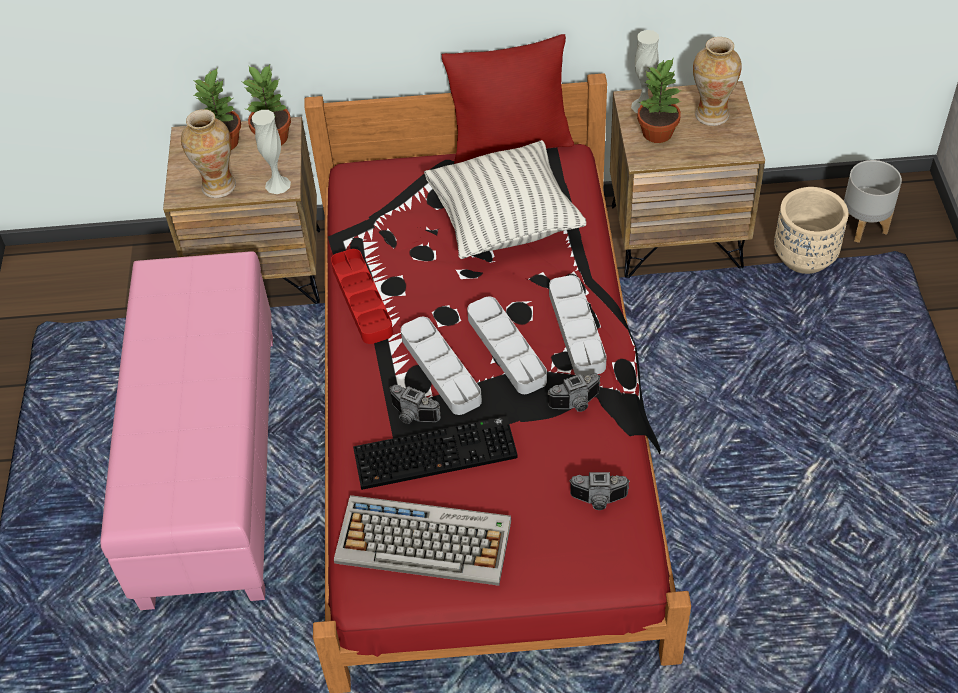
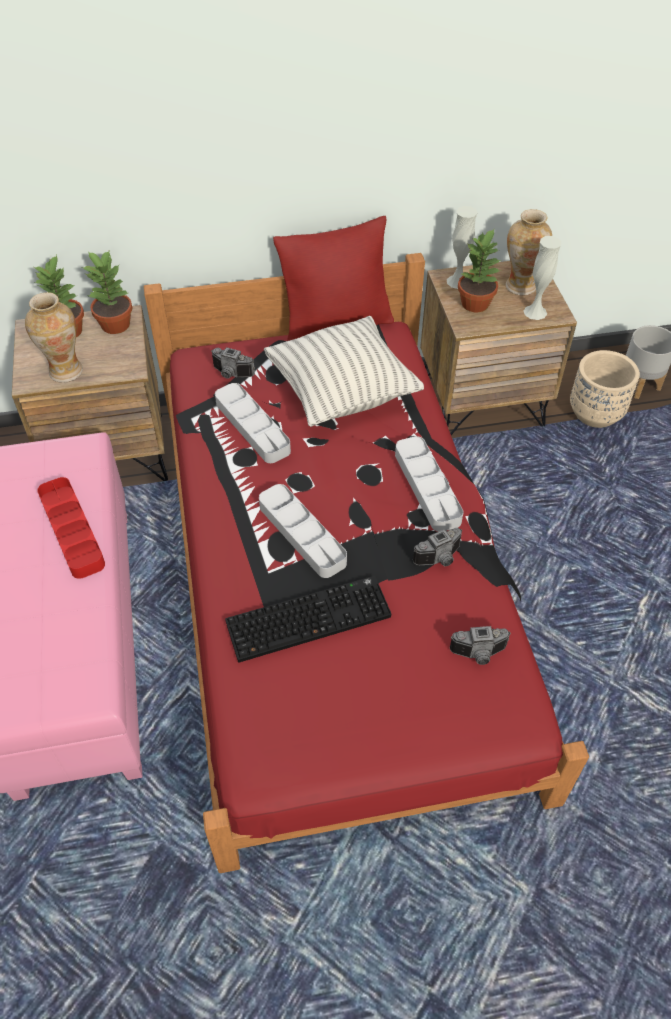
camera: 10 degrees left, 0 degrees up
(278, 185) = (124, 367): white vase -> white vase (535, 312)
(362, 300) = (216, 472): red tray -> red tray (72, 531)
(412, 416) = (280, 583): camera -> camera (231, 374)
(425, 541) = (311, 712): keyboard -> none
(506, 349) = (363, 510): grey tray -> grey tray (252, 427)

